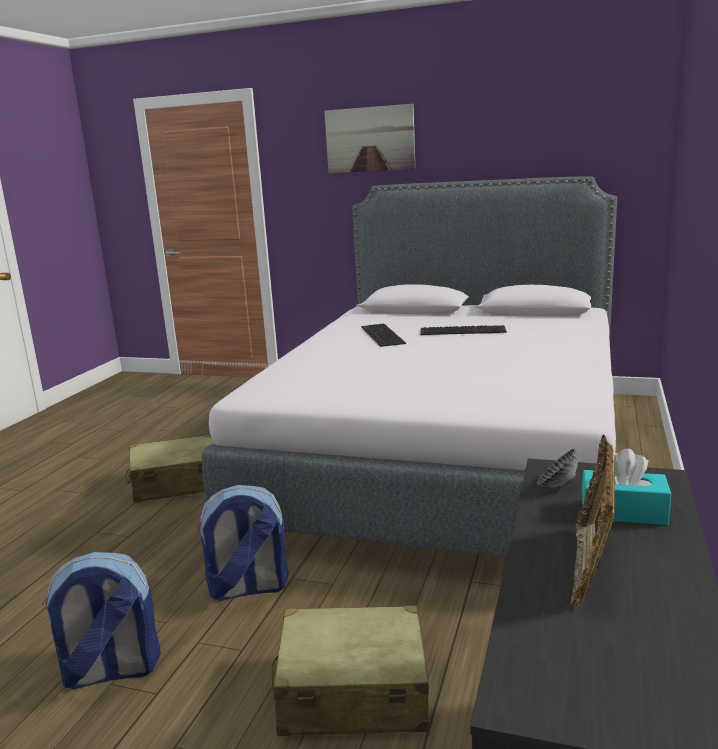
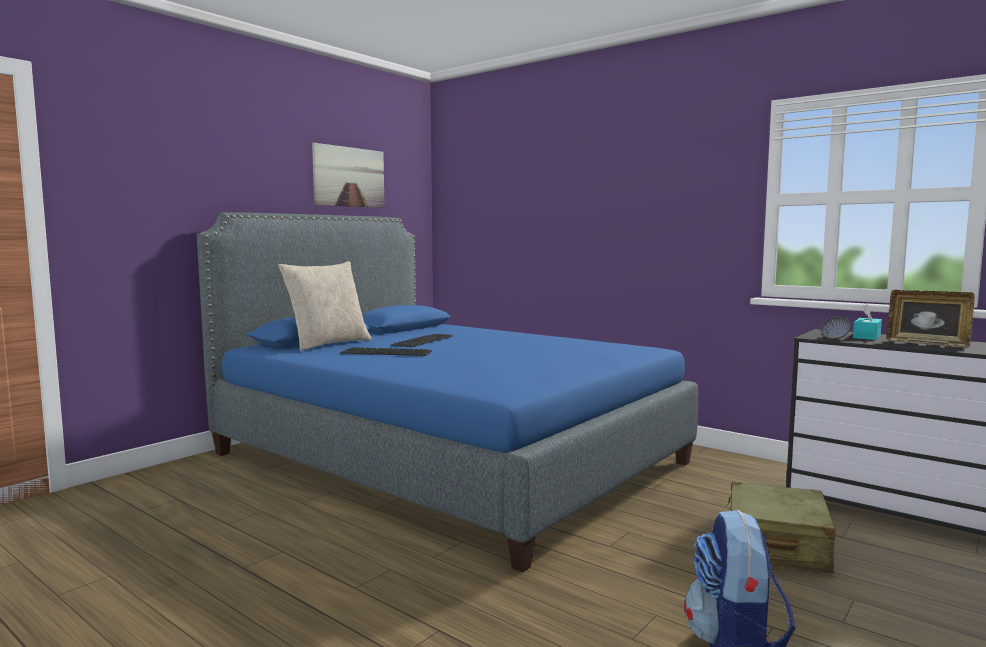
camera: 70 degrees left, 10 degrees down
(176, 483) = (317, 586): beige suitcase -> none
(247, 588) = (615, 567): backpack -> none
(370, 139) = (204, 160): picture -> picture (349, 177)
(403, 315) = (328, 344): none -> beige pillow
(447, 456) = (445, 458): white bed -> blue bed

